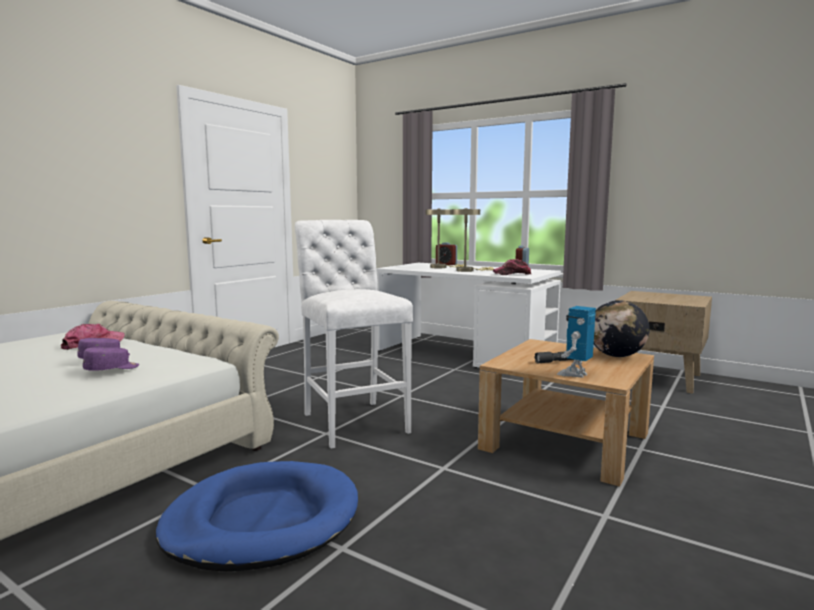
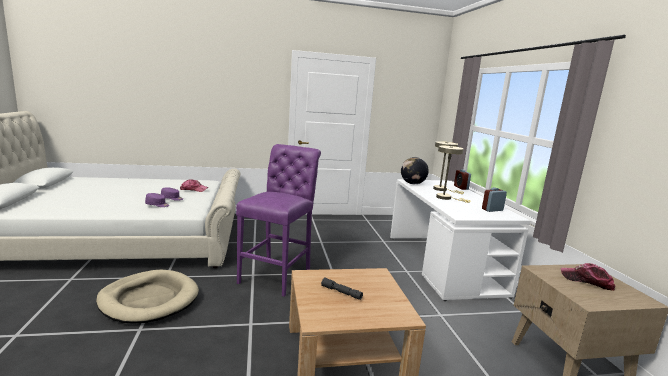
camera: 45 degrees right, 5 degrees up
(262, 520) = (149, 299): blue dog bed -> beige dog bed
(353, 420) = (278, 274): white stool -> purple stool
(512, 274) = (463, 211): cap -> cap (587, 281)
(575, 374) = (315, 304): toy robot -> none
(616, 356) = (392, 309): globe -> globe (412, 183)

